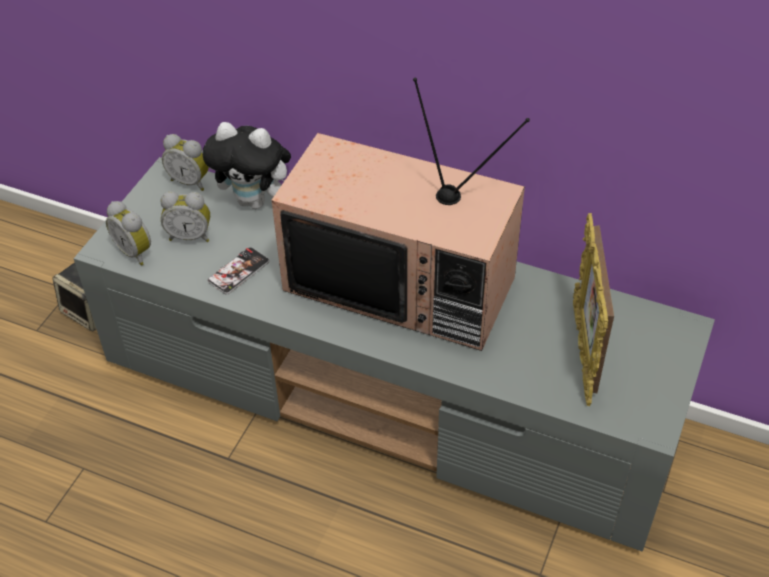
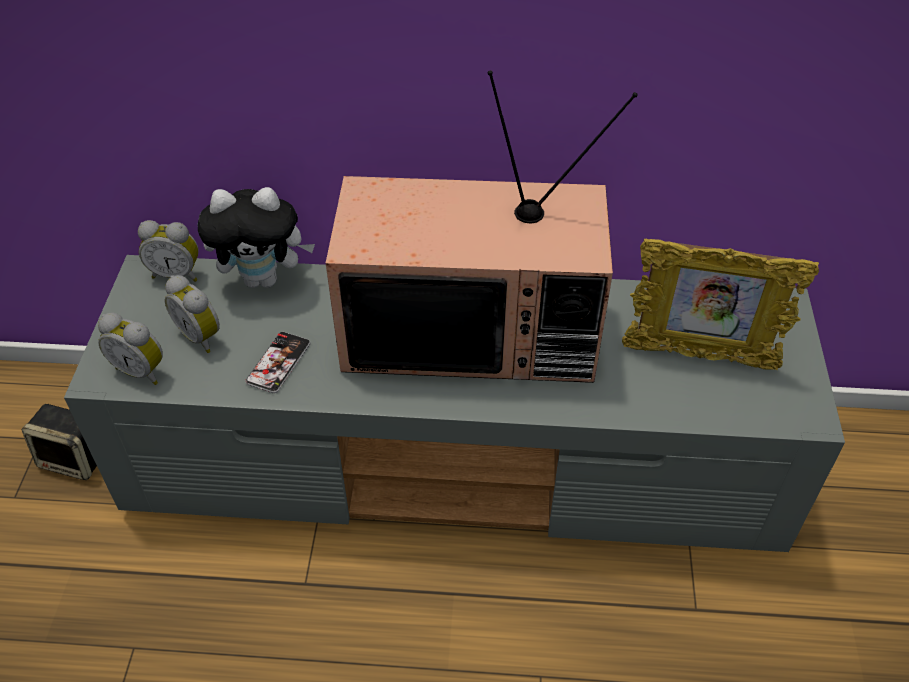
camera: 20 degrees left, 0 degrees up
(190, 236) = (202, 336): alarm clock -> alarm clock turned 60 degrees clockwise
(583, 352) = (699, 356): picture frame -> picture frame turned 60 degrees counterclockwise

